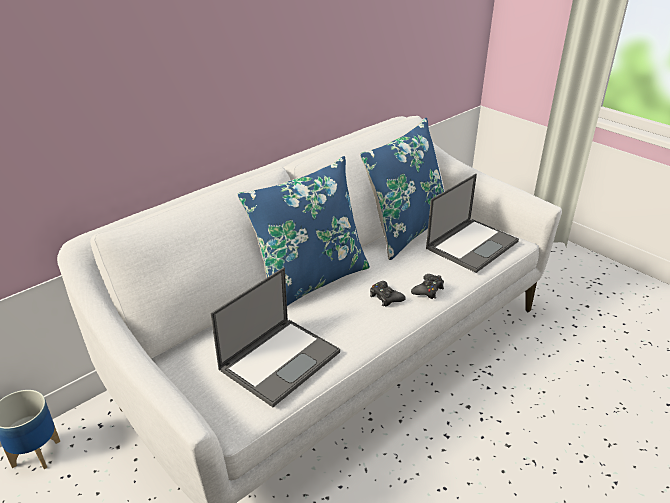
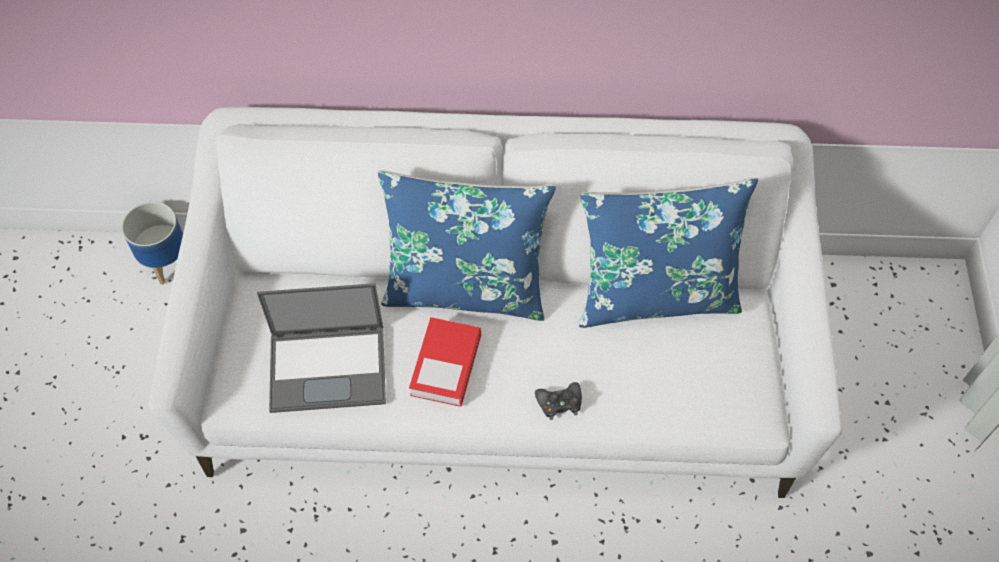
camera: 45 degrees right, 25 degrees up
(348, 314) = (446, 365): none -> book
(385, 297) = (506, 375): black game controller -> none
(472, 244) = (697, 381): laptop -> none

